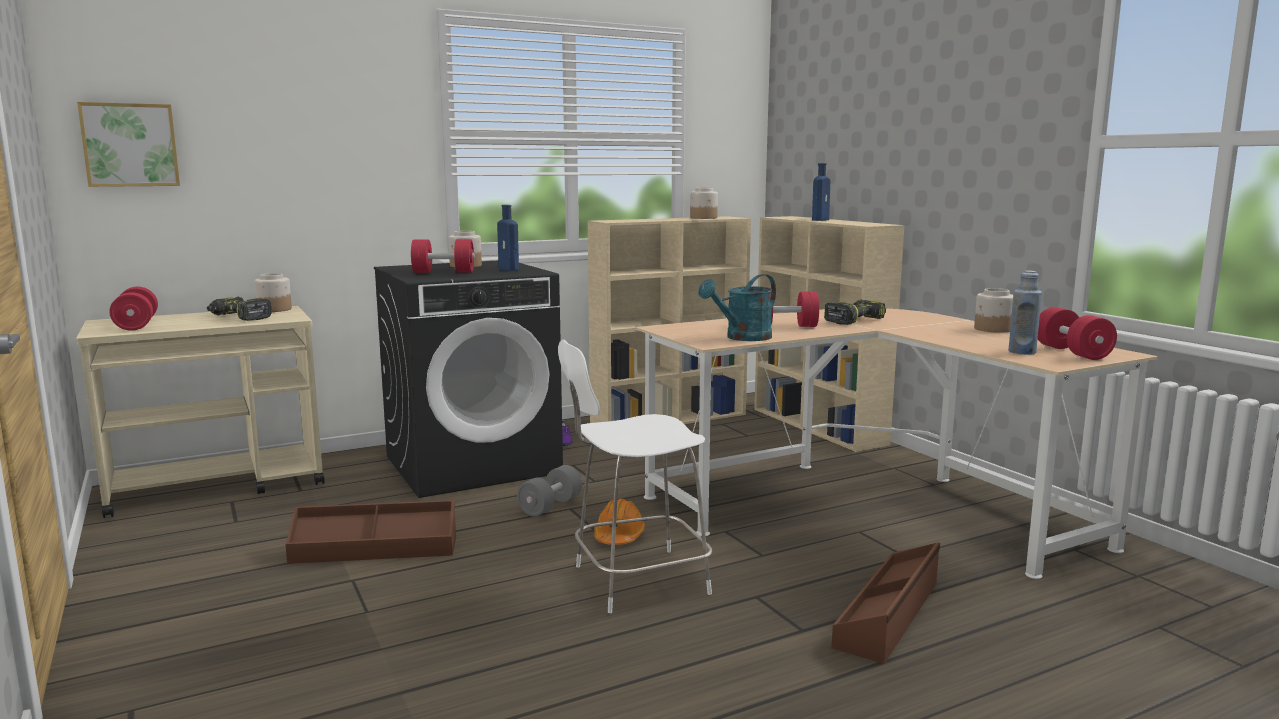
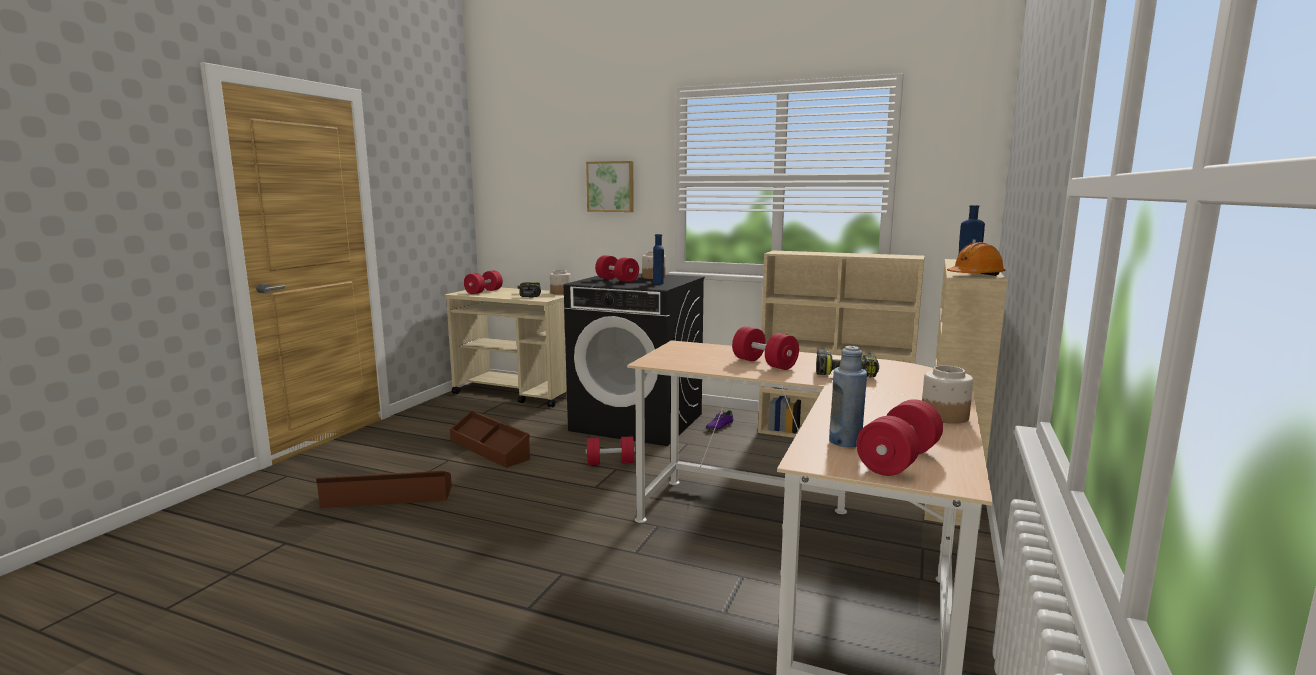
camera: 50 degrees right, 0 degrees up
(130, 145) = (507, 190): picture -> picture (611, 186)
(550, 506) = (610, 463): grey dumbbell -> red dumbbell
(619, 536) = (595, 497): orange hard hat -> orange hard hat (975, 276)
(636, 580) = (536, 526): white chair -> none
(704, 218) = (881, 255): jar -> none
(742, 338) = (689, 364): turquoise watering can -> none
(890, 614) = (596, 638): brown storage box -> brown storage box (387, 497)

